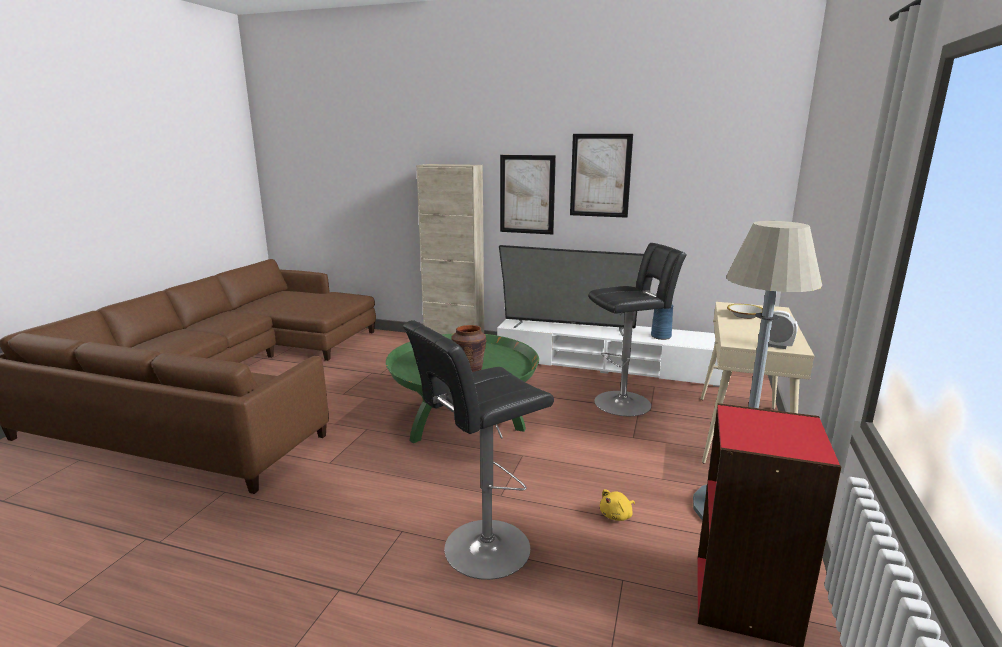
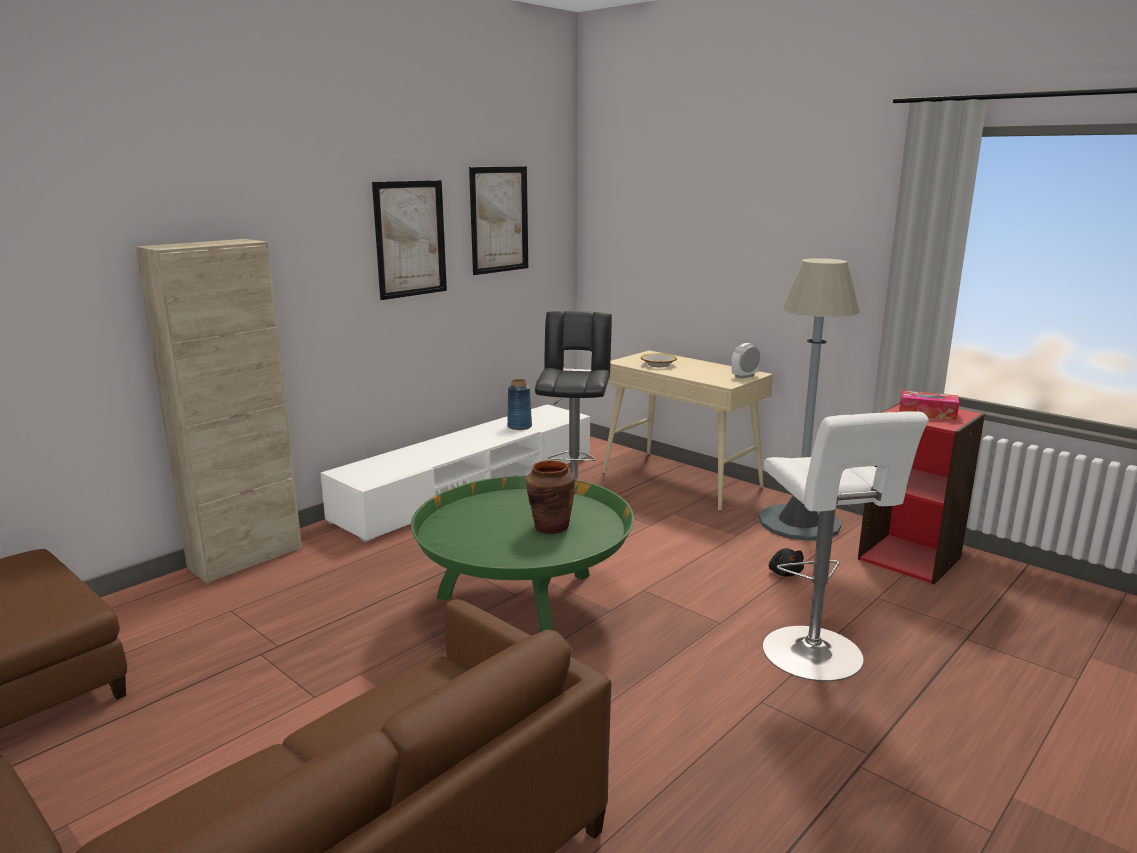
camera: 65 degrees left, 0 degrees up
(481, 551) = (816, 657): black stool -> white stool
(527, 194) = (319, 279): picture -> picture (499, 219)
(568, 327) = (428, 455): television -> none
(617, 515) = (785, 573): yellow plush toy -> black plush toy
(770, 429) = (927, 413): none -> tissue box

